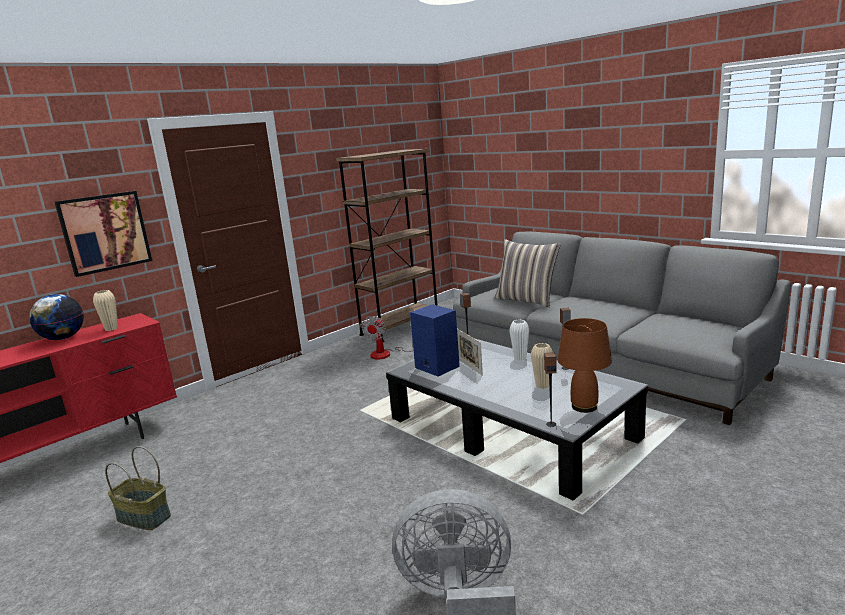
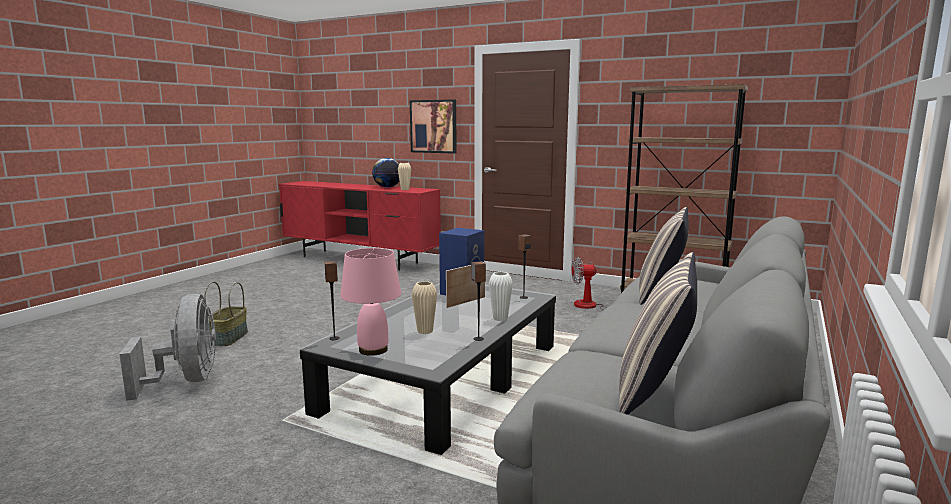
camera: 70 degrees right, 5 degrees down
(143, 518) = (306, 289): basket -> basket (228, 338)
(584, 407) = (372, 350): brown table lamp -> pink table lamp
(700, 320) = (654, 391): none -> pillow

